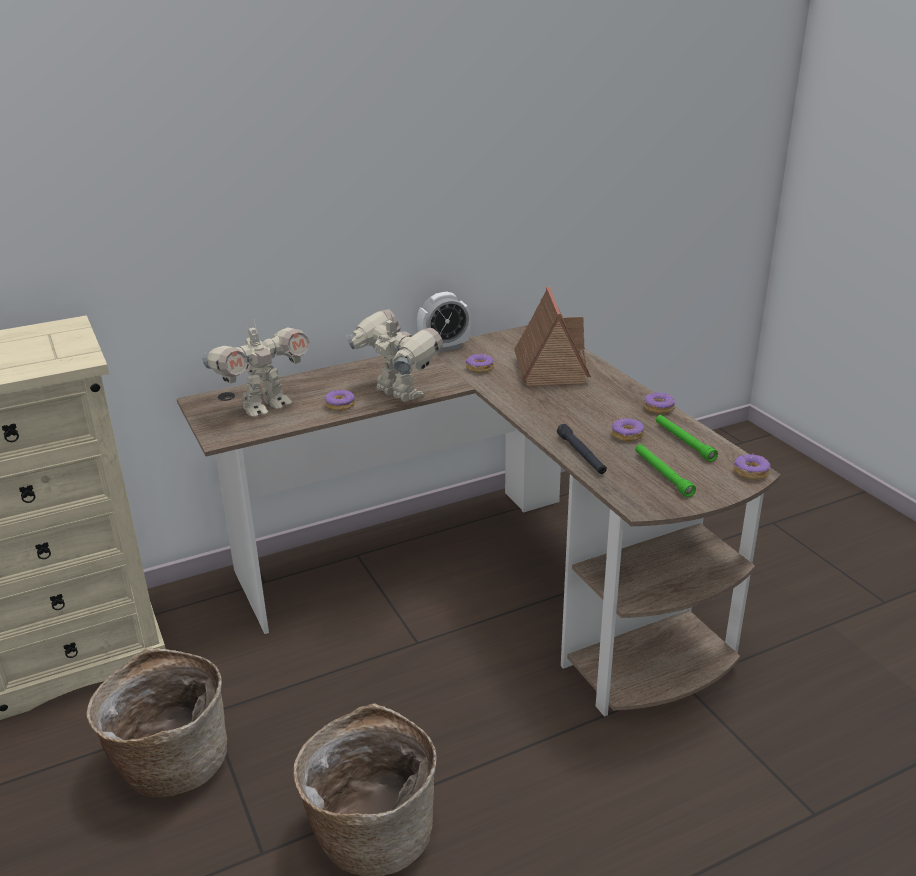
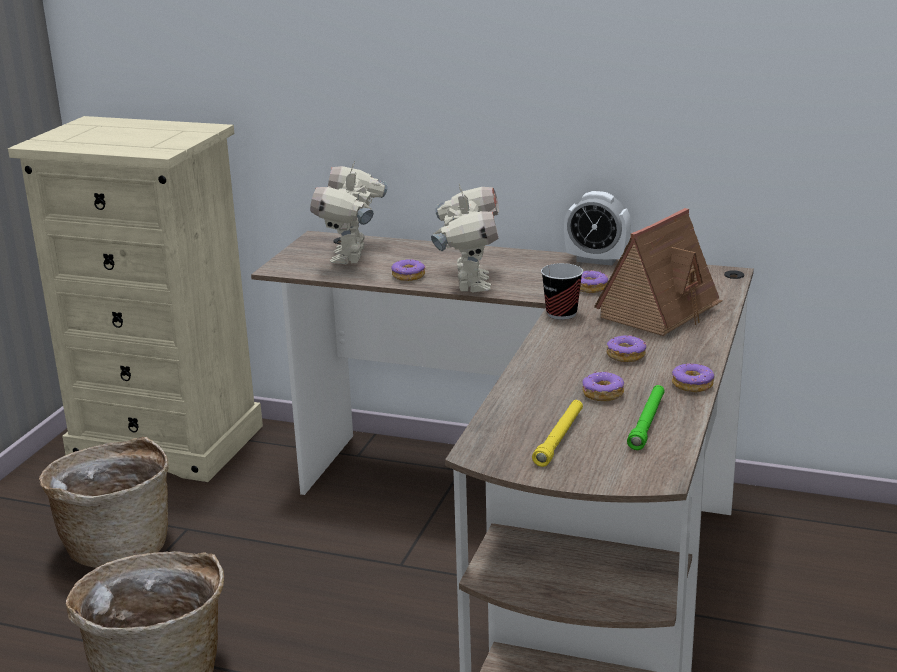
camera: 45 degrees right, 5 degrees down
(264, 407) = (352, 257): toy robot -> toy robot turned 90 degrees clockwise
(498, 393) = (561, 314): none -> cup
(581, 455) = (521, 391): black flashlight -> none
(662, 474) = (559, 438): green flashlight -> yellow flashlight
(750, 472) = (654, 477): donut -> donut (625, 355)

